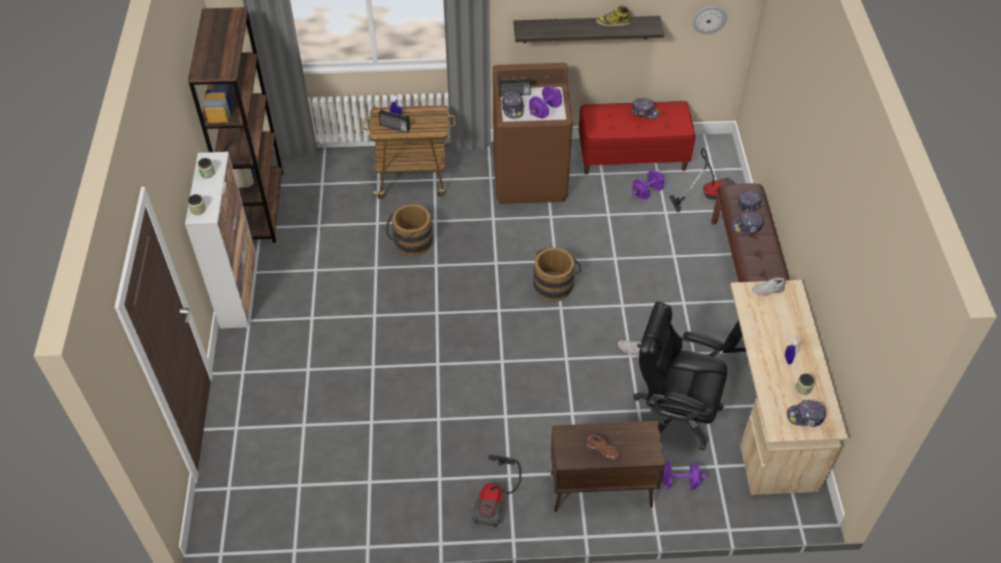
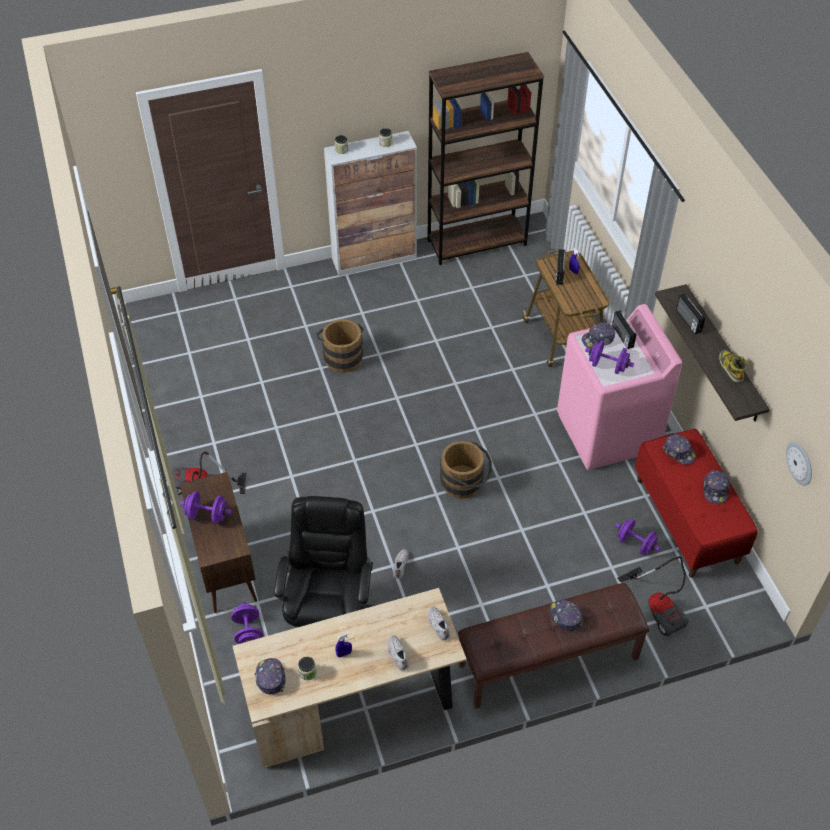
camera: 75 degrees right, 0 degrees up
(409, 243) = (475, 357): brown bucket -> brown bucket (342, 356)
(530, 178) = (607, 432): brown washing machine -> pink washing machine
(556, 30) = (687, 321): none -> radio
(603, 450) = (207, 515): brown shoe -> purple dumbbell
(750, 203) = (605, 616): cap -> cap (679, 452)
(792, 323) = (397, 654): none -> white shoe

